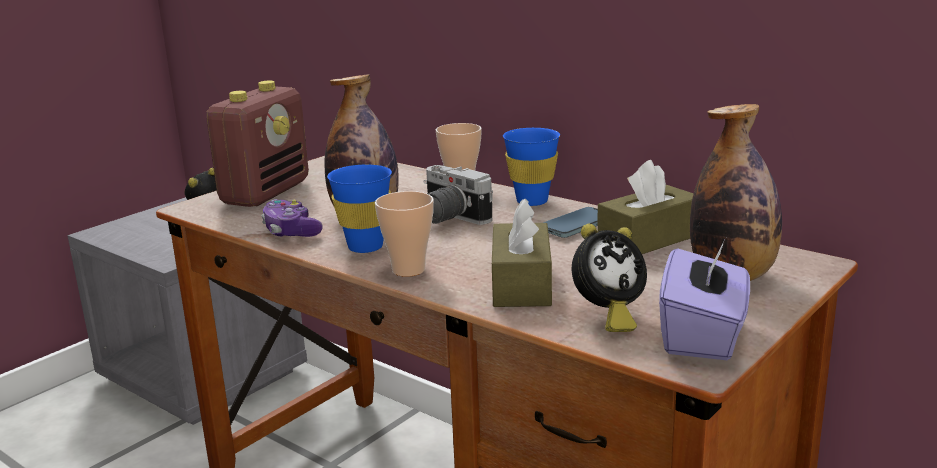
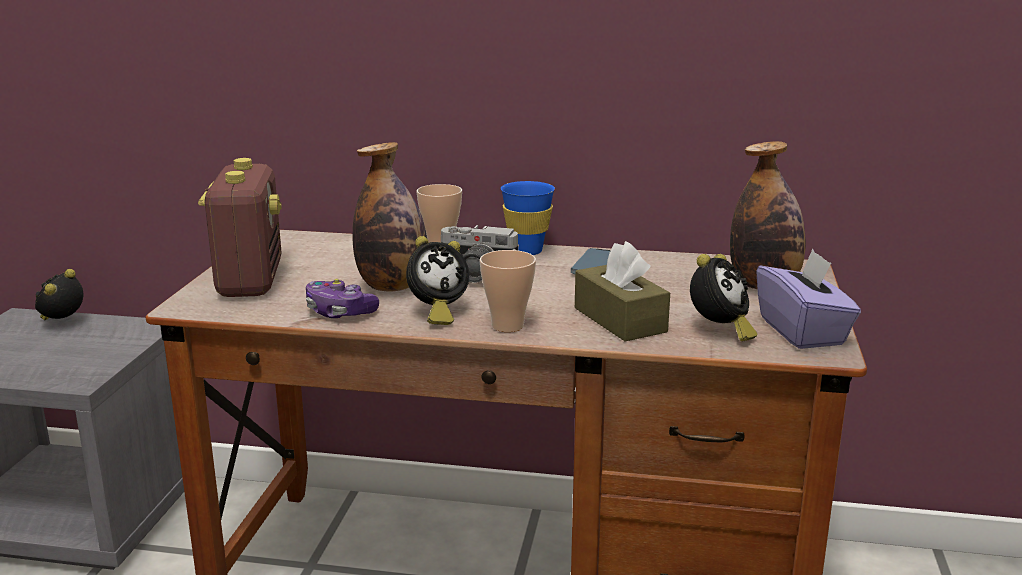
camera: 30 degrees left, 0 degrees up
(365, 247) = (436, 313): blue cup -> alarm clock
(649, 239) = (666, 268): brown tissue box -> none

